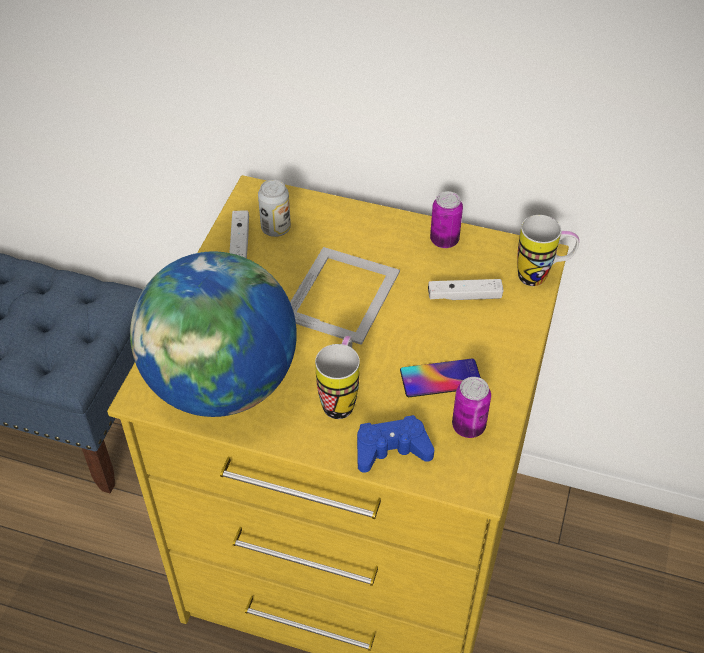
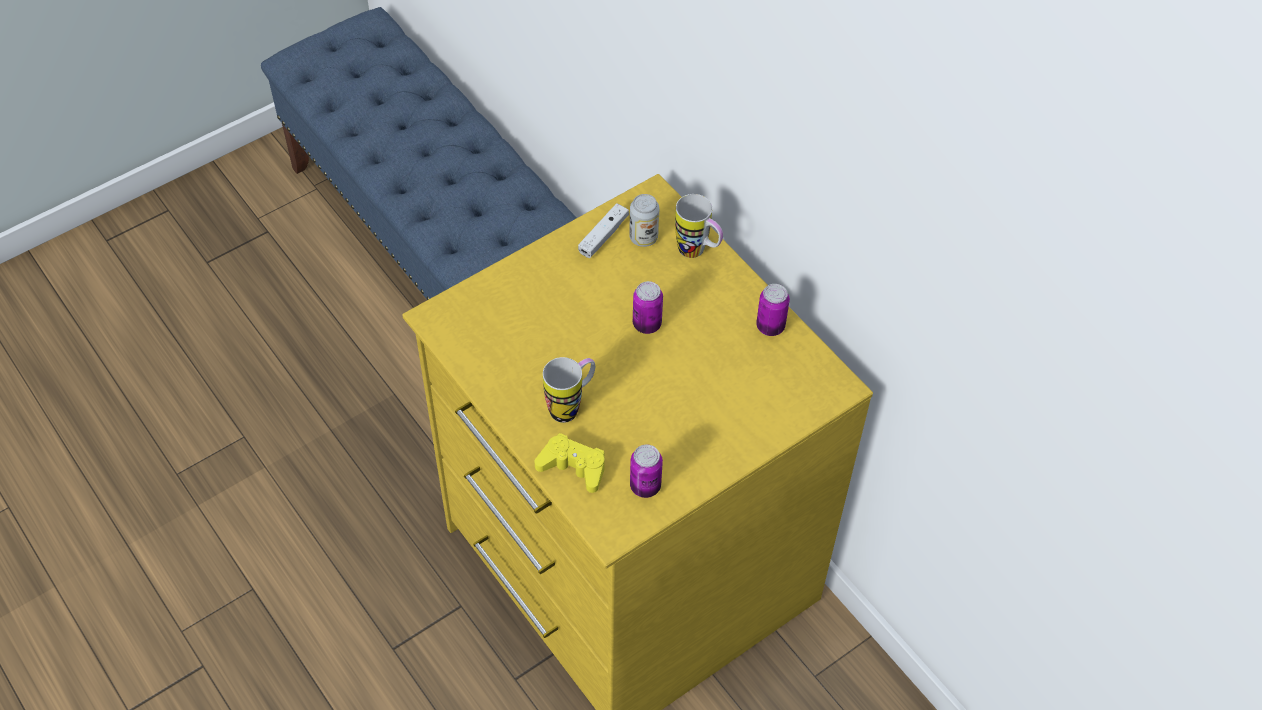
camera: 35 degrees right, 5 degrees up
(222, 384) = (496, 342): globe -> none
(343, 294) = (647, 324): picture frame -> can
(391, 449) = (573, 467): blue game controller -> yellow game controller
(441, 378) = (659, 437): phone -> none
(464, 296) = (741, 383): white game controller -> none
(541, 276) = (821, 405): mug -> mug (698, 252)

